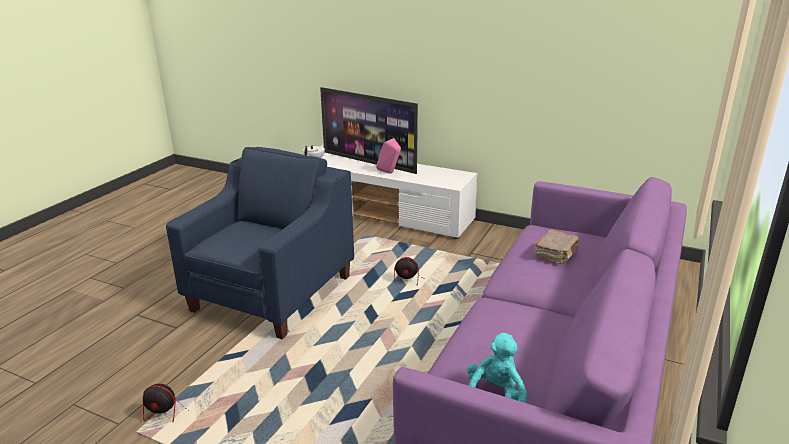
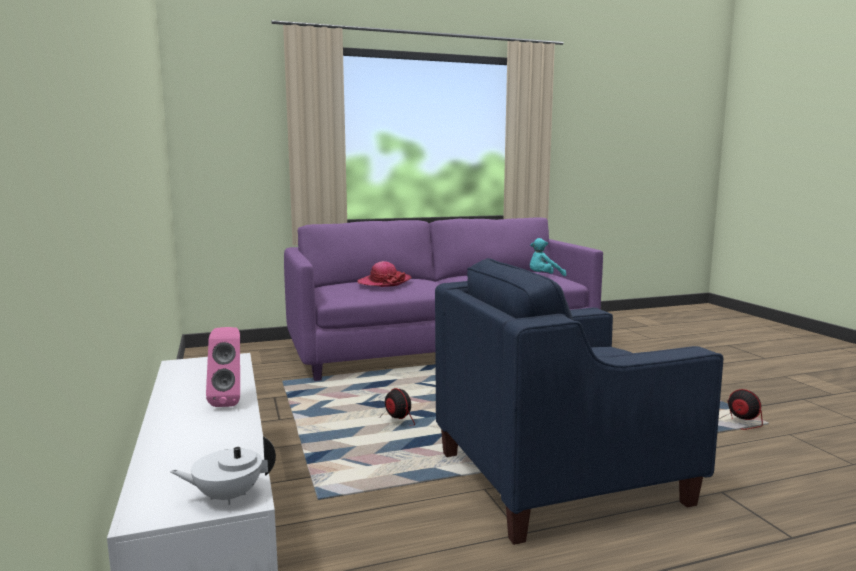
camera: 135 degrees left, 15 degrees down
(370, 162) = (182, 435): television -> none
(556, 254) = (384, 282): brown book -> hat

